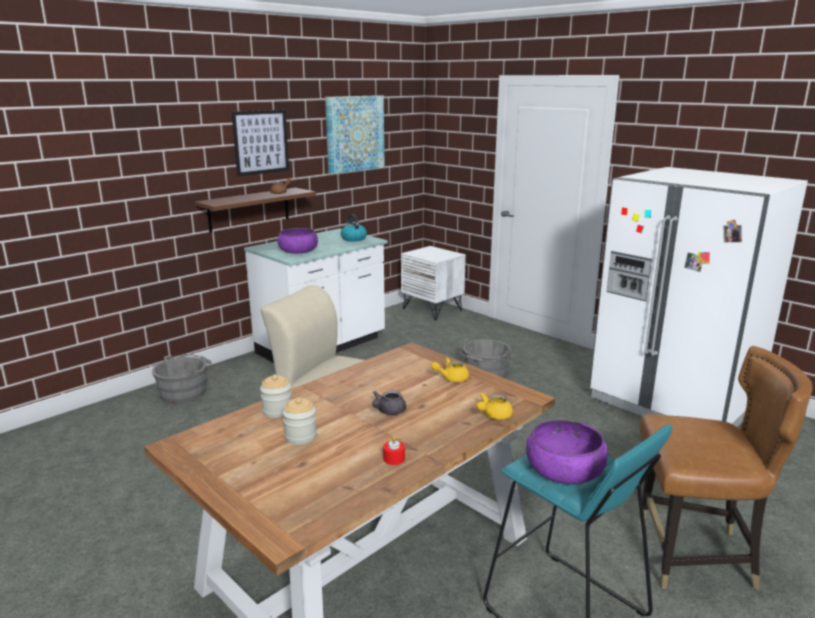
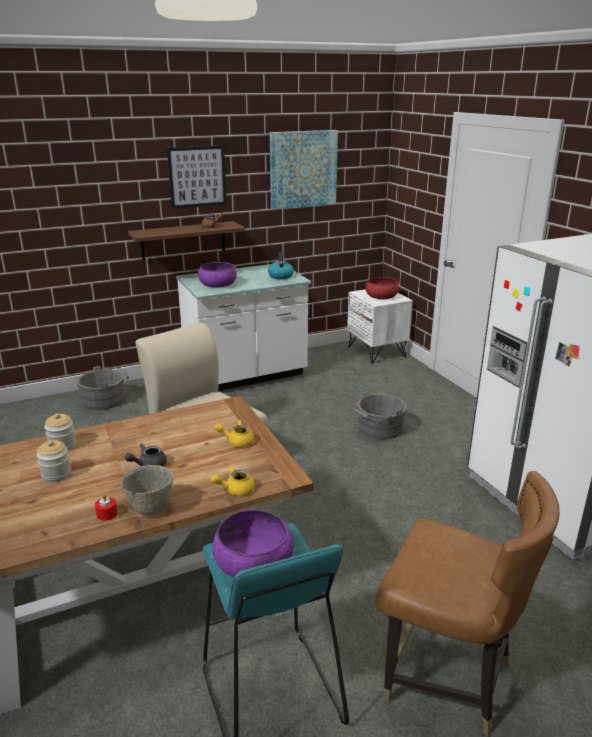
camera: 20 degrees right, 5 degrees up
(431, 446) = (150, 508): none -> grey bowl
(435, 254) = (381, 296): none -> red bowl

